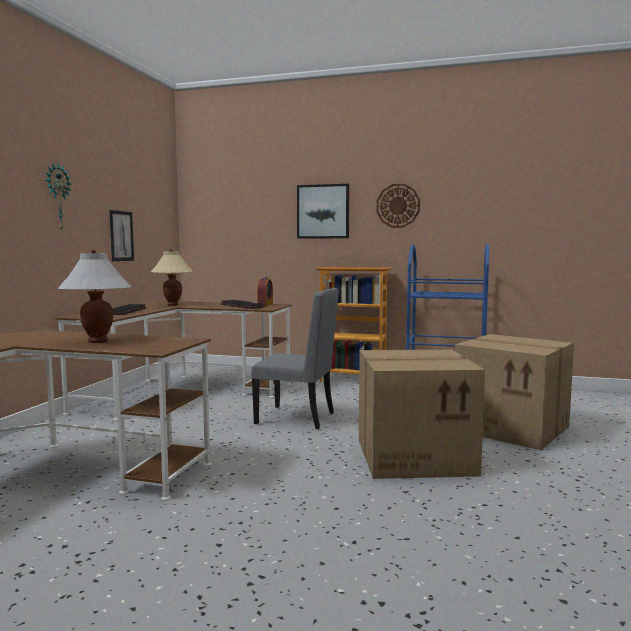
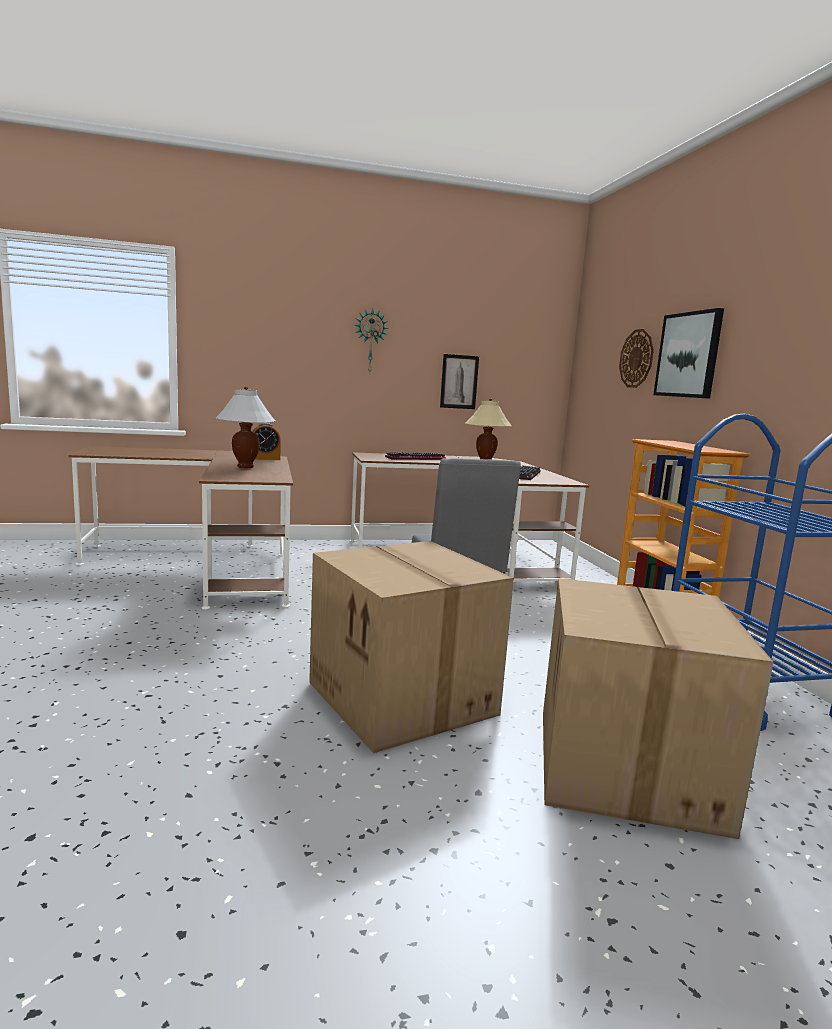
camera: 60 degrees right, 5 degrees up
(265, 305) = (556, 479): alarm clock -> alarm clock (265, 458)
(398, 205) = (780, 343): wall clock -> wall clock (636, 358)

